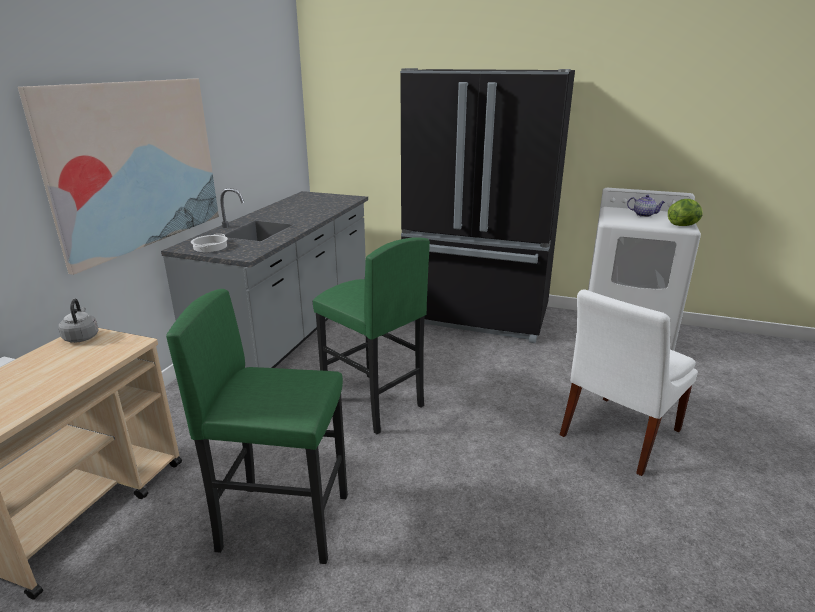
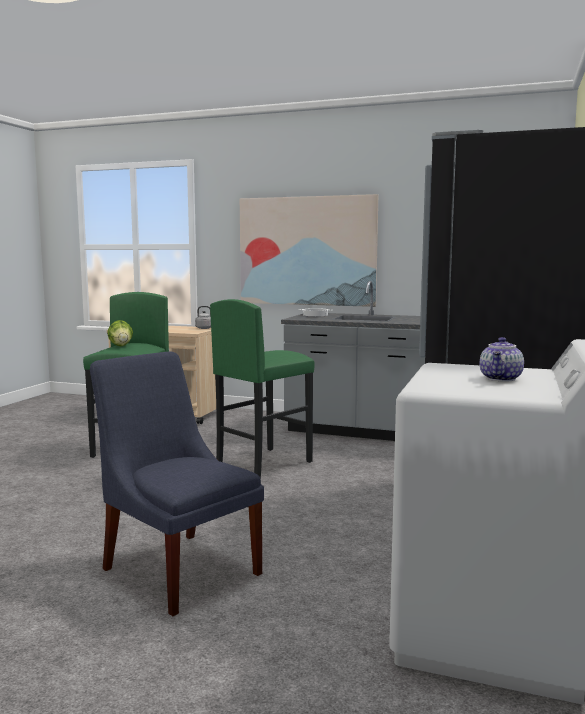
camera: 90 degrees right, 15 degrees down
(617, 435) = (178, 568): white chair -> blue chair
(683, 225) = (434, 388): lettuce -> lettuce (121, 346)

